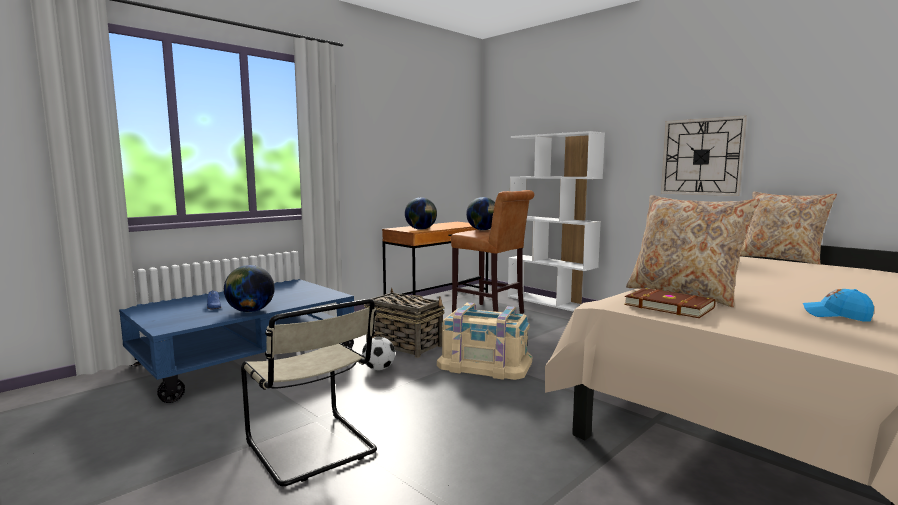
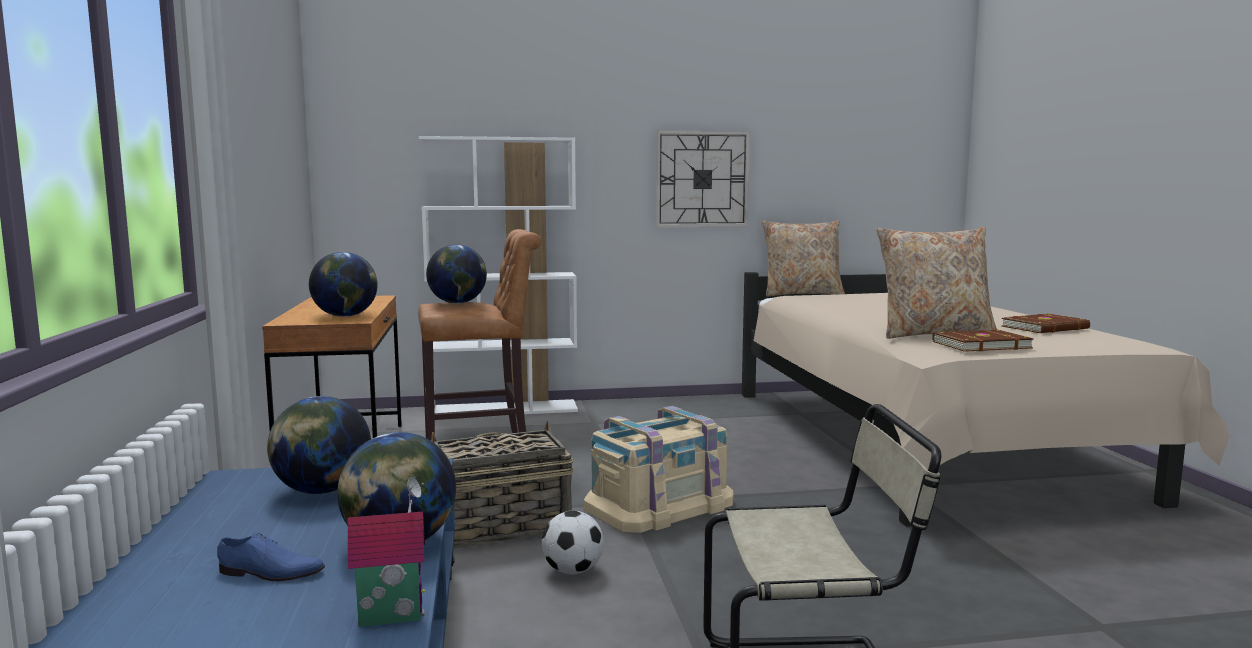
camera: 55 degrees left, 0 degrees up
(187, 324) = (391, 614): none -> toy house
(293, 292) = (322, 491): none -> globe
(836, 315) = (1046, 328): blue cap -> brown book

